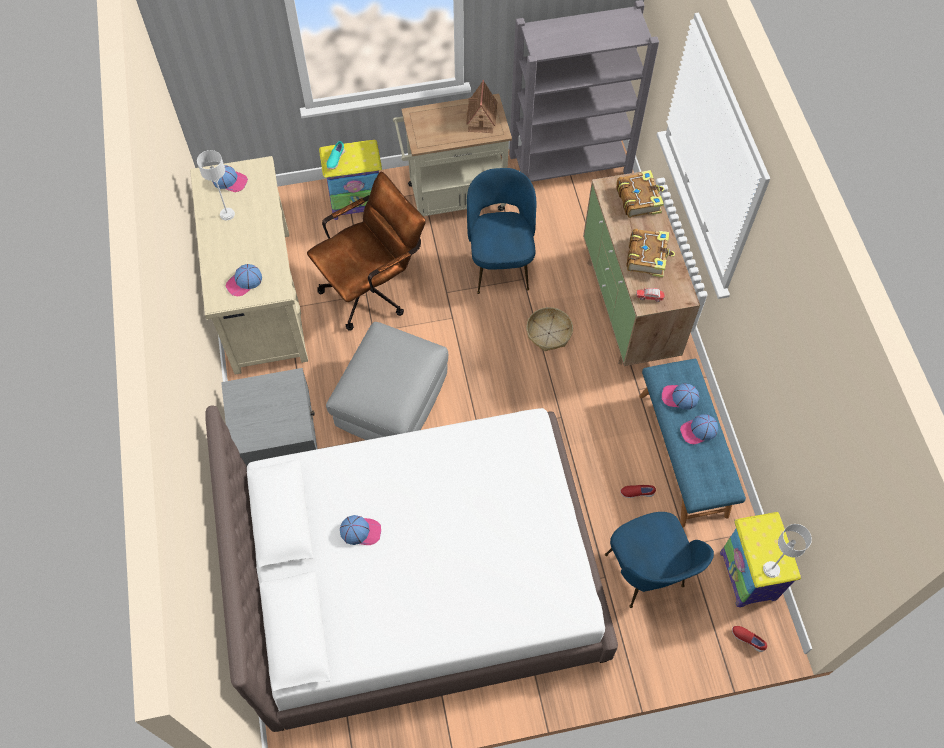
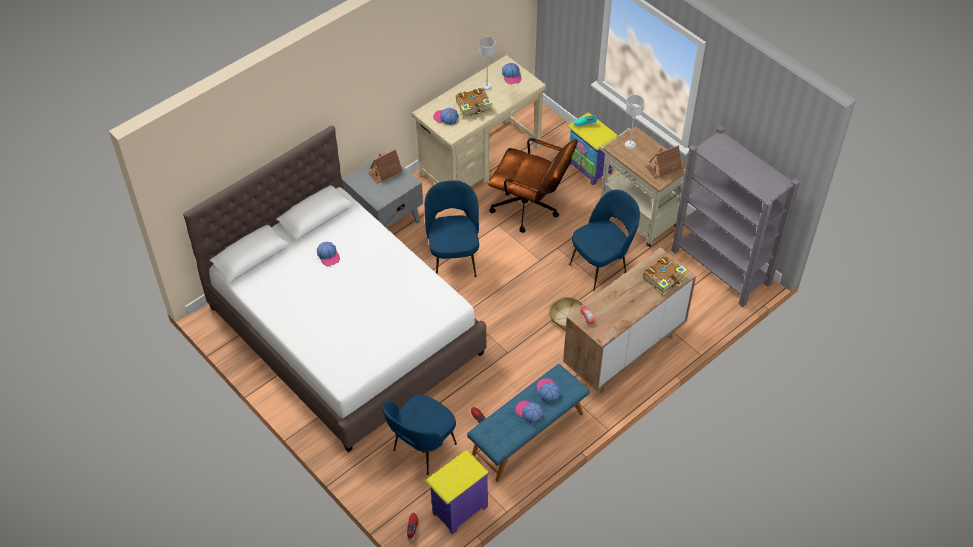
camera: 60 degrees right, 10 degrees down
(254, 400) = (385, 172): none -> toy house
(392, 403) = (453, 259): grey ottoman -> blue chair
(647, 256) = (620, 303): book -> book (474, 107)
(771, 569) = (442, 483): grey table lamp -> grey table lamp (630, 144)

